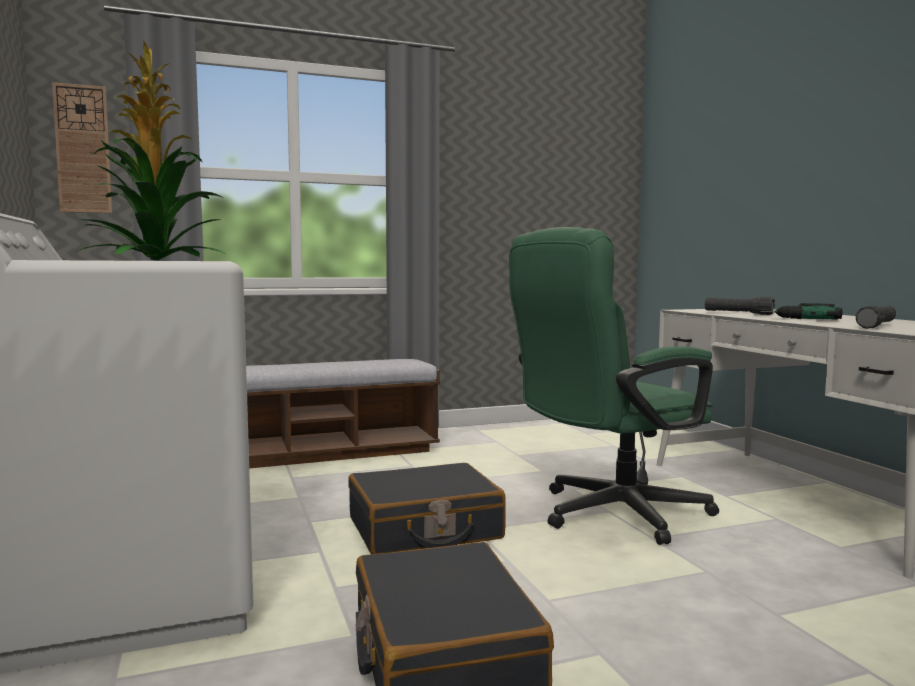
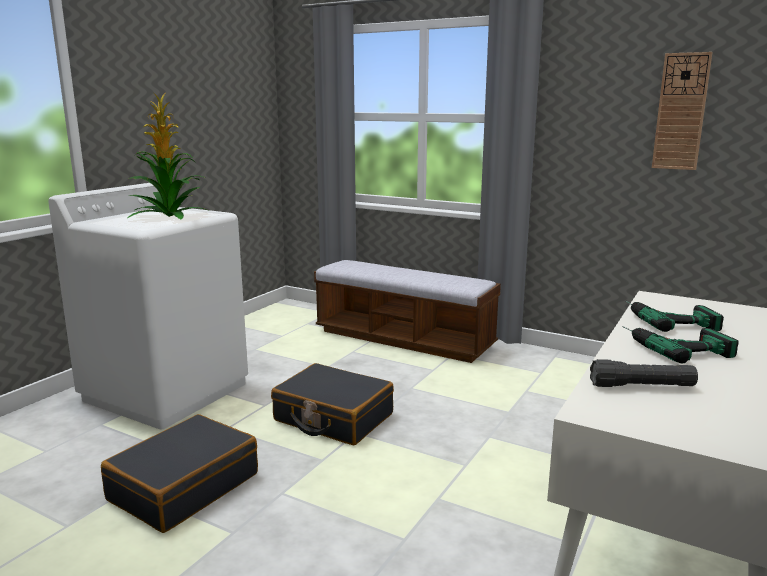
camera: 50 degrees right, 10 degrees up
(83, 149) = (300, 104): wall clock -> wall clock (681, 112)
(608, 514) = (457, 467): green office chair -> none
(738, 313) = (667, 319): black flashlight -> power drill

